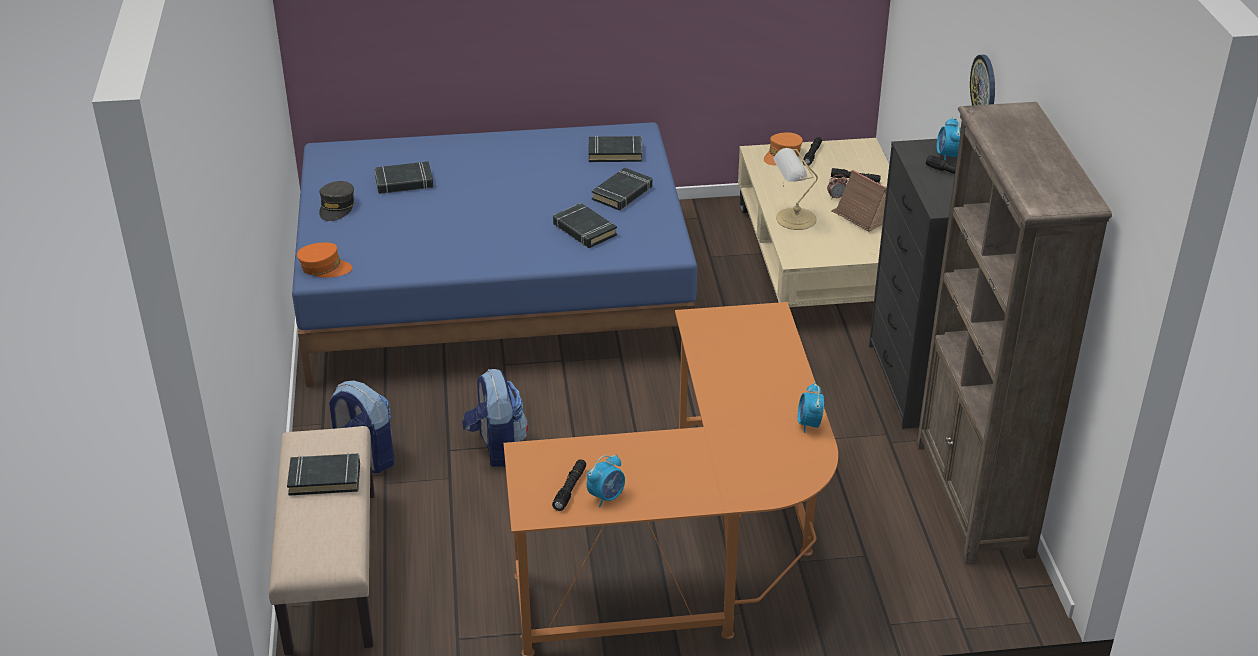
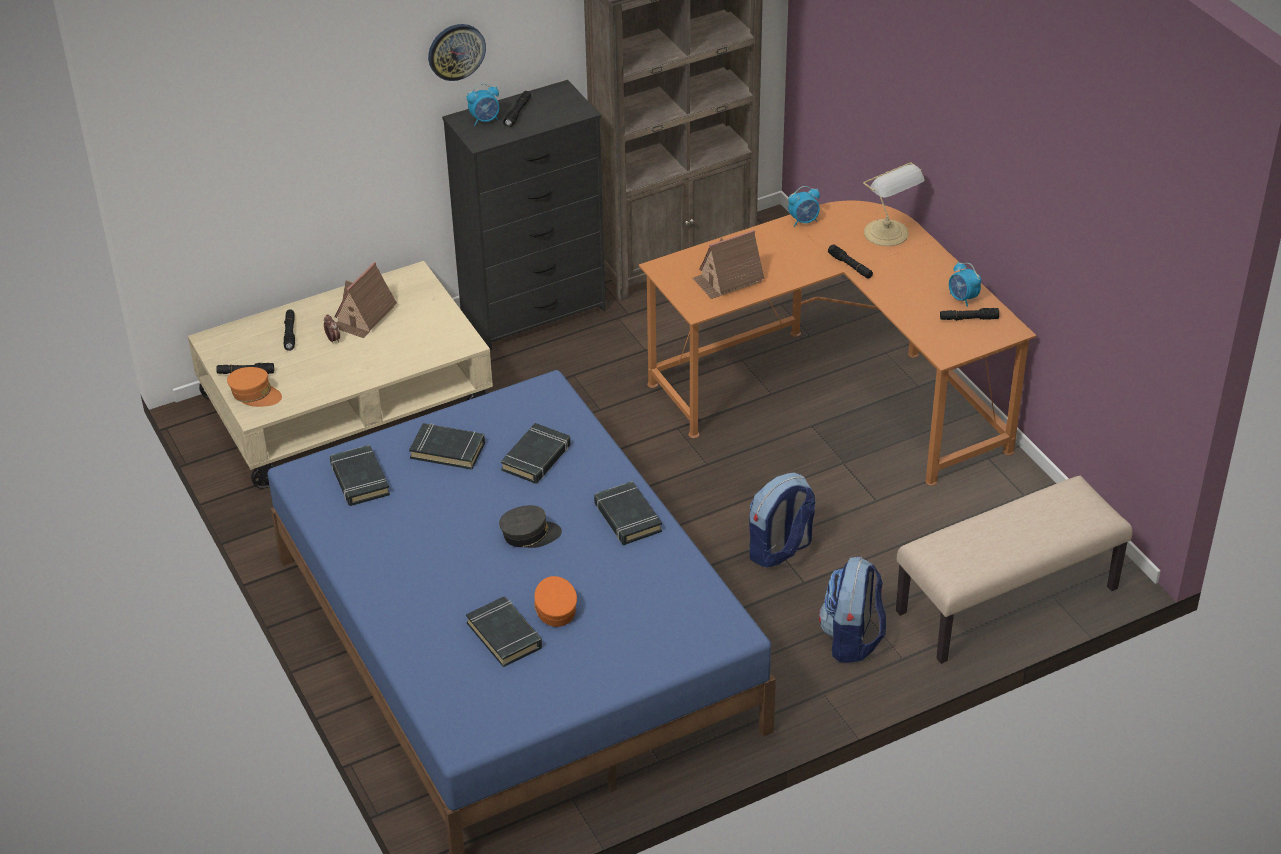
camera: 110 degrees left, 5 degrees up
(324, 268) = (715, 632): orange cap -> orange cap (555, 607)
(325, 478) = (995, 536): black book -> black book (627, 517)
(337, 207) = (589, 673): grey cap -> grey cap (529, 534)
(606, 496) = (962, 298): alarm clock -> alarm clock turned 150 degrees counterclockwise
(710, 433) = (850, 266): none -> black flashlight
(731, 347) = (728, 279): none -> toy house
(793, 219) = (390, 359): table lamp -> table lamp (888, 234)

